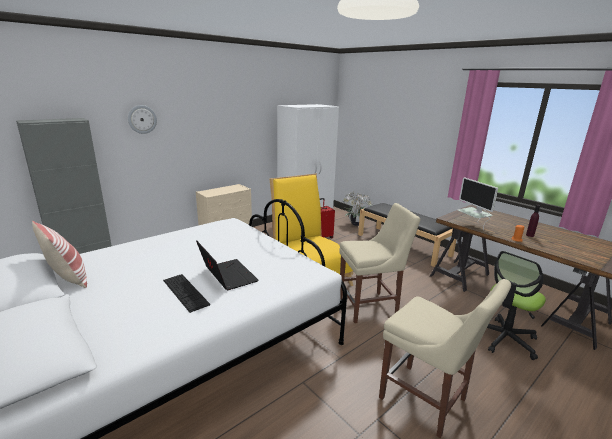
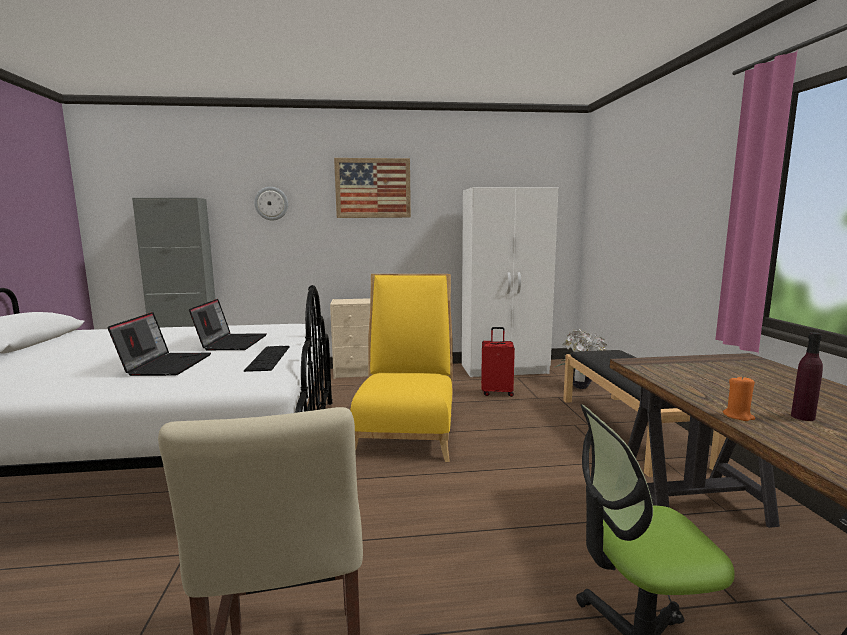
camera: 35 degrees right, 10 degrees down
(68, 278) = (60, 341): pillow -> none
(185, 292) = (97, 368): keyboard -> keyboard (268, 358)
(219, 104) = (373, 188): none -> picture
(222, 247) = (231, 342): none -> laptop
(370, 306) = (431, 498): beige chair -> none
(472, 226) = (668, 379): monitor -> none

